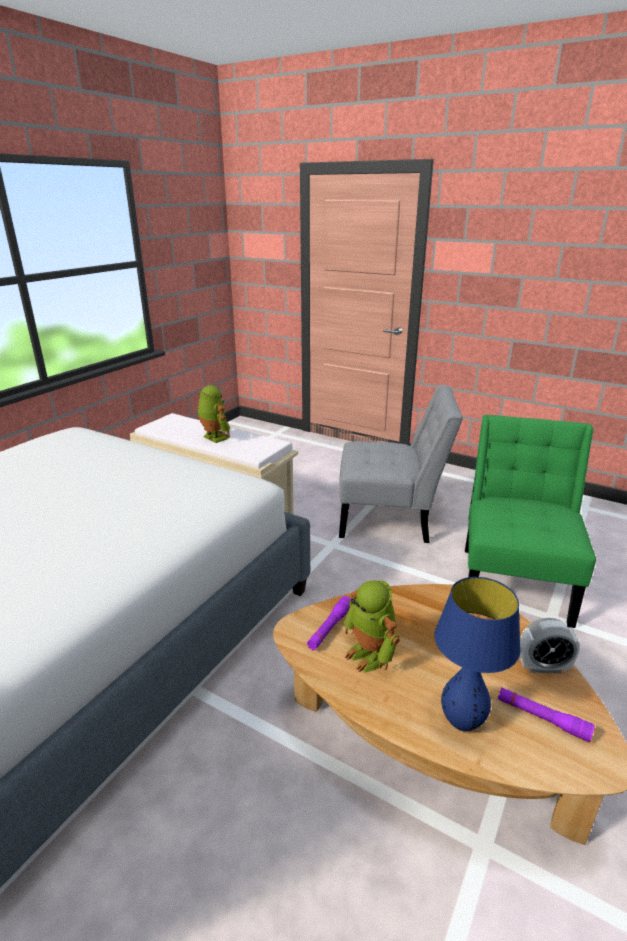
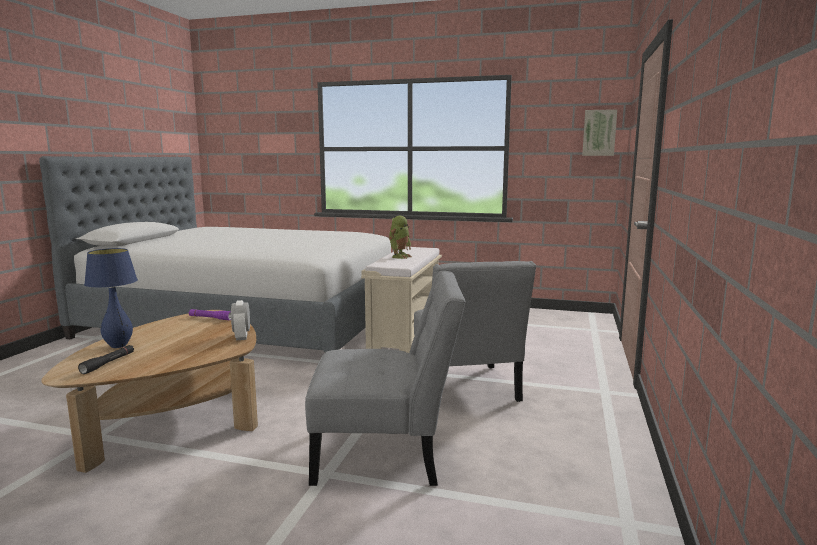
camera: 75 degrees right, 15 degrees down
(211, 237) = (599, 133): none -> picture
(370, 655) = (183, 327): toy robot -> none
(514, 580) = (386, 454): green chair -> grey chair
(542, 718) = (108, 363): purple flashlight -> black flashlight
(543, 667) = (154, 365): alarm clock -> alarm clock (242, 337)

